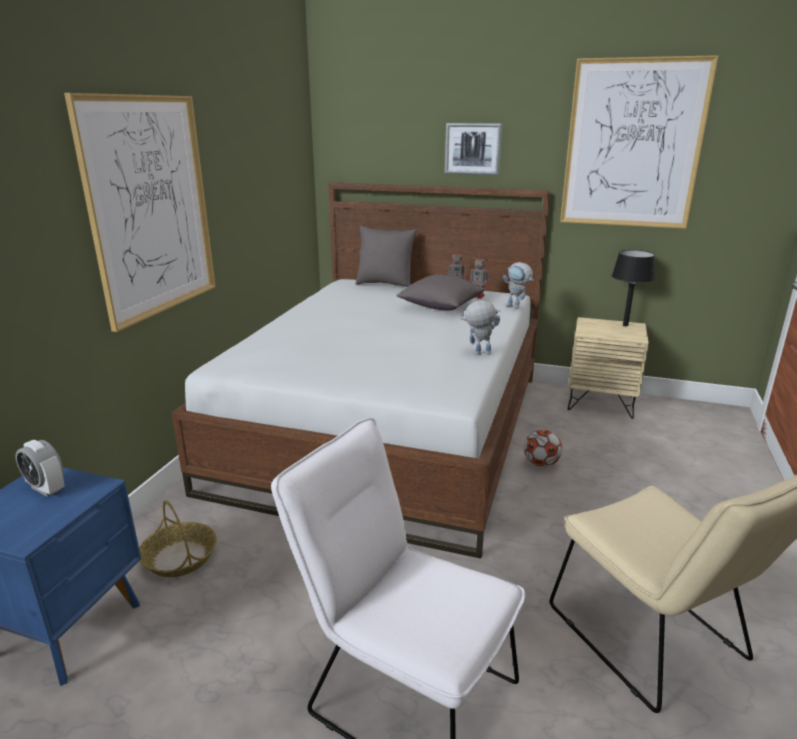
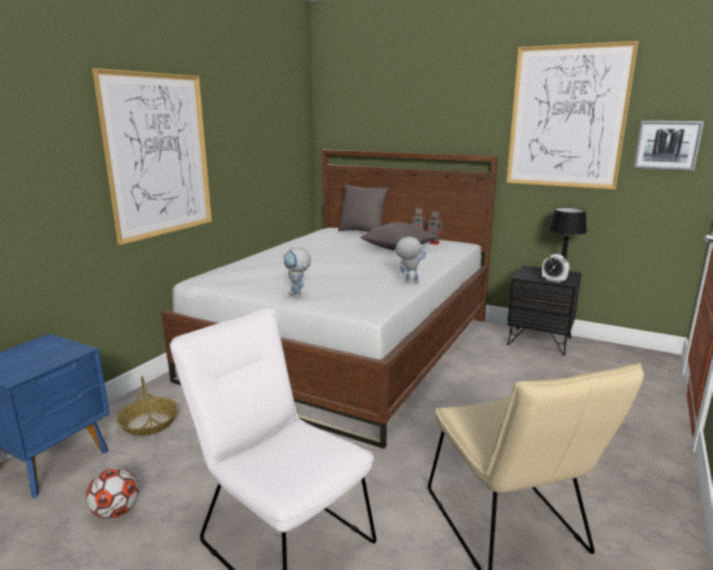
camera: 10 degrees right, 5 degrees down
(46, 489) = (43, 349): alarm clock -> alarm clock (553, 280)
(473, 149) = (435, 122): picture -> picture (667, 145)
(516, 307) = (462, 252): toy robot -> toy robot (298, 296)
(541, 464) = (466, 383): football -> football (116, 512)
(600, 402) = (539, 341): beige nightstand -> black nightstand

